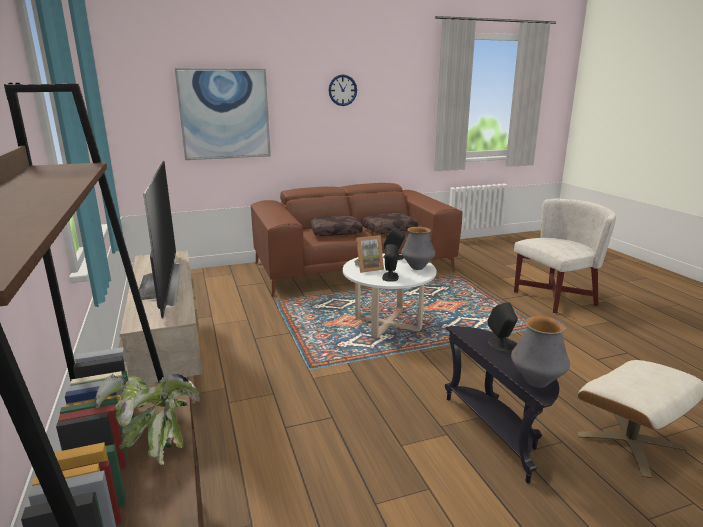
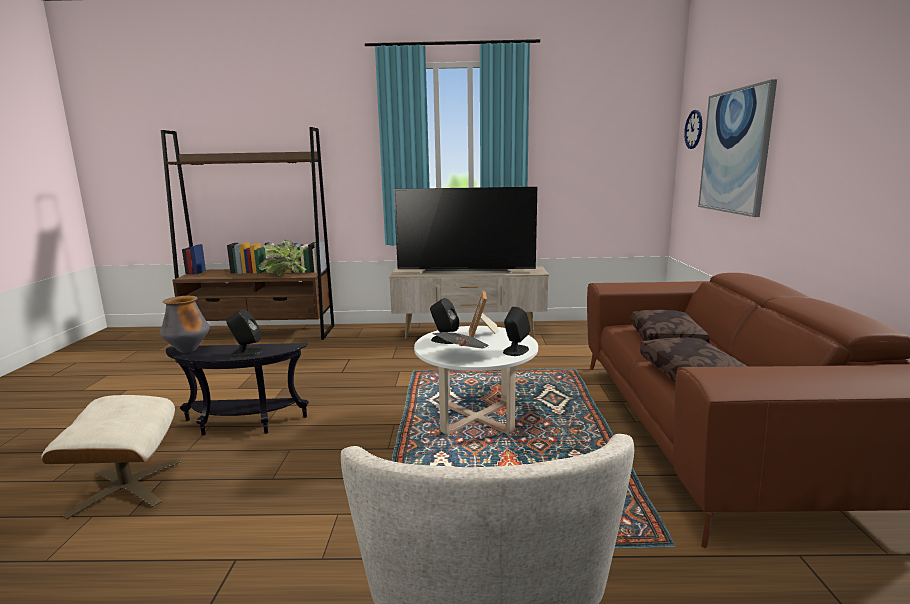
camera: 110 degrees right, 5 degrees down
(342, 90) = (868, 99): wall clock -> wall clock (693, 129)
(417, 268) = (463, 356): vase -> newspaper

